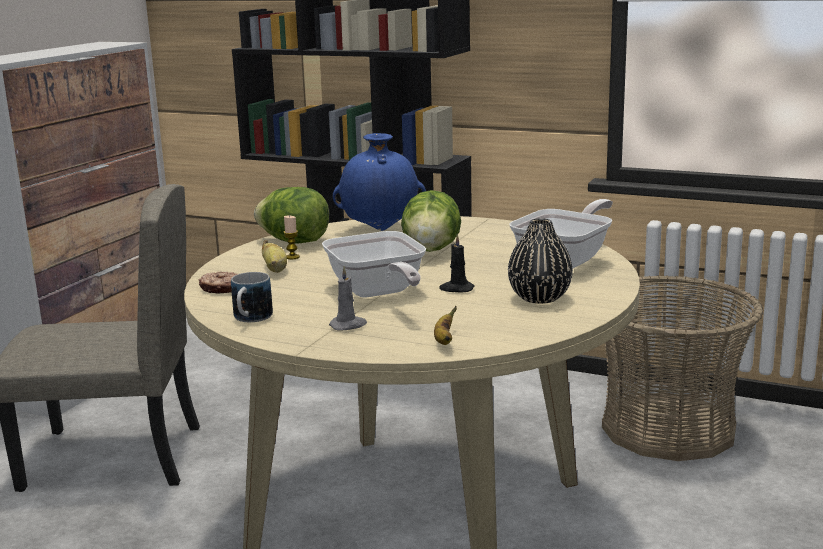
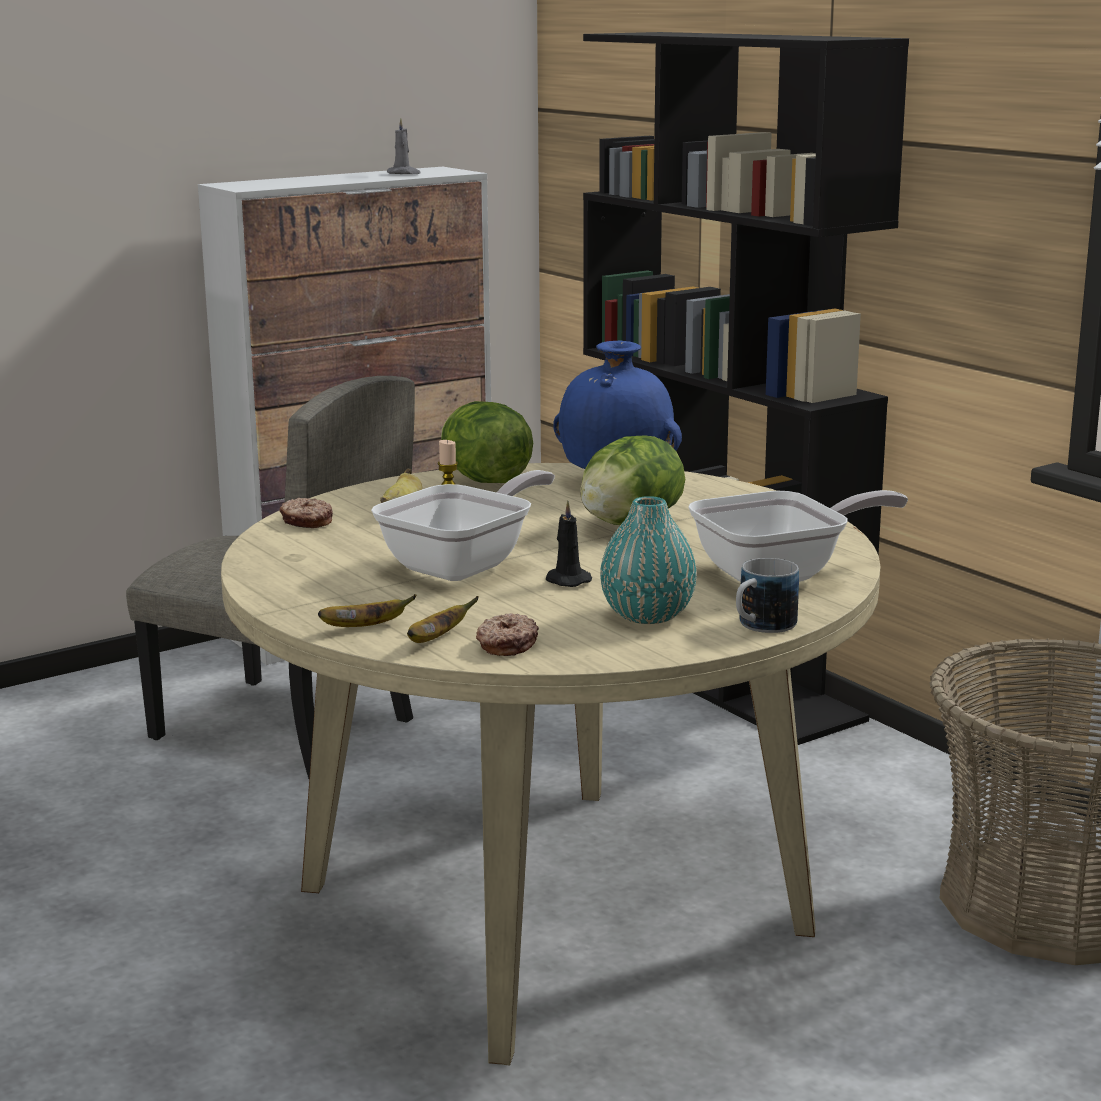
camera: 30 degrees right, 0 degrees up
(250, 319) = (277, 563): mug -> mug (760, 627)
(348, 325) = (364, 595): grey candle -> grey candle (404, 173)
(378, 293) = (466, 565): frying pan -> frying pan turned 150 degrees counterclockwise
(386, 344) = (365, 627): none -> banana
(492, 333) = (506, 645): none -> donut
(539, 298) = (647, 615): black vase -> turquoise vase

